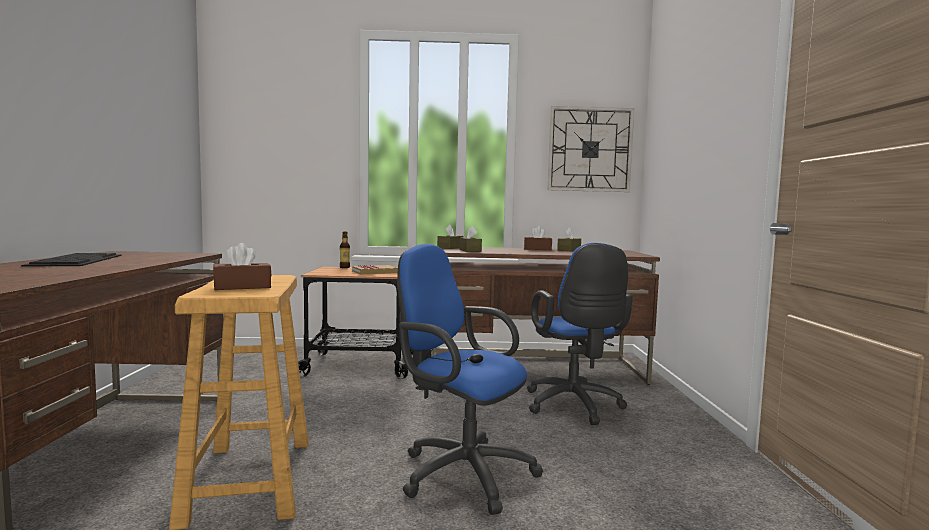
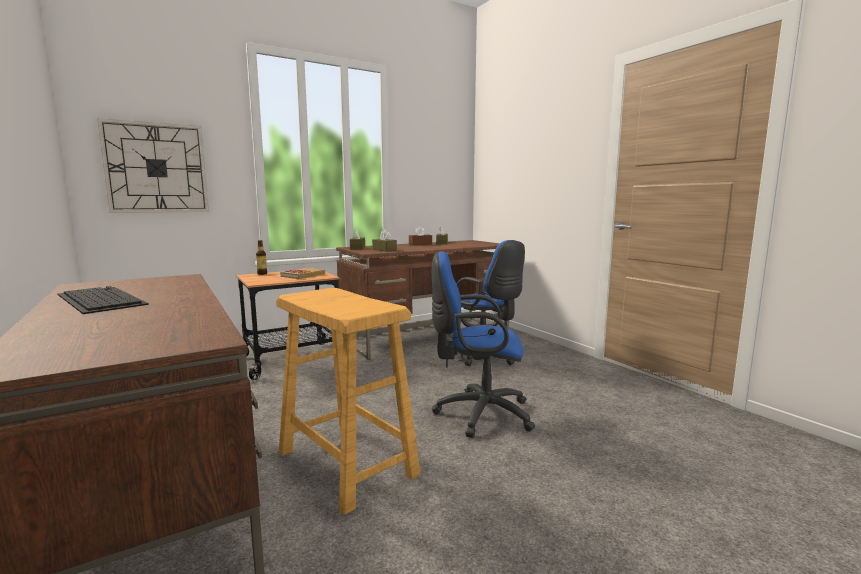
camera: 30 degrees left, 5 degrees up
(242, 287) = (347, 303): brown tissue box -> none
(590, 149) = (440, 164): wall clock -> wall clock (156, 168)

